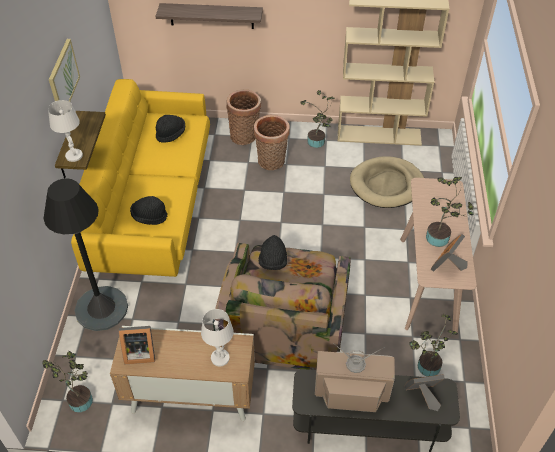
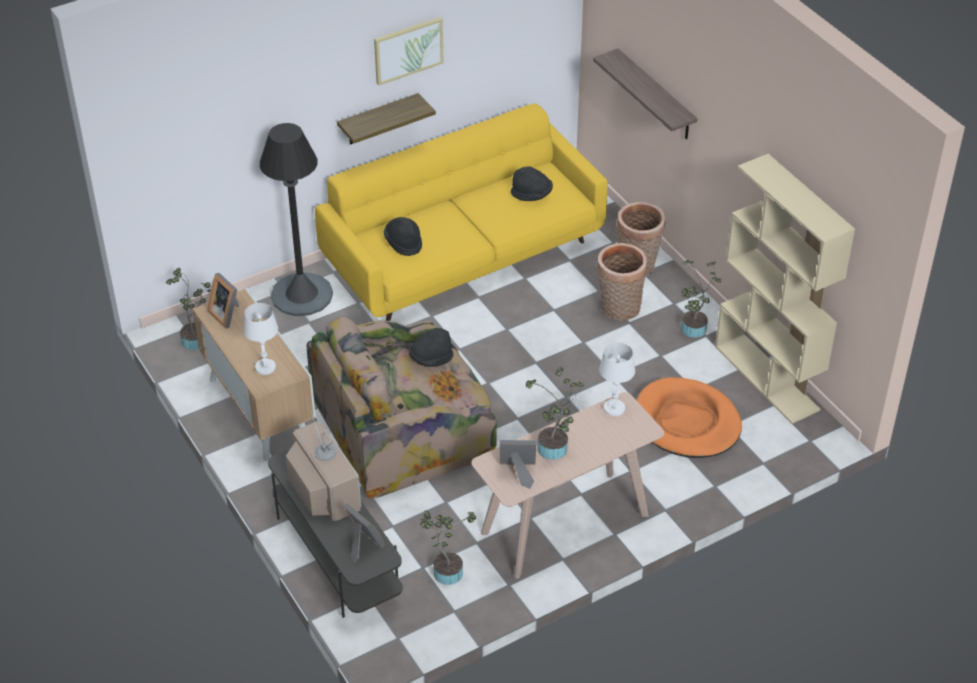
camera: 55 degrees right, 5 degrees down
(74, 155) = (359, 125): white table lamp -> white table lamp (614, 408)
(386, 185) = (686, 422): beige dog bed -> orange dog bed

